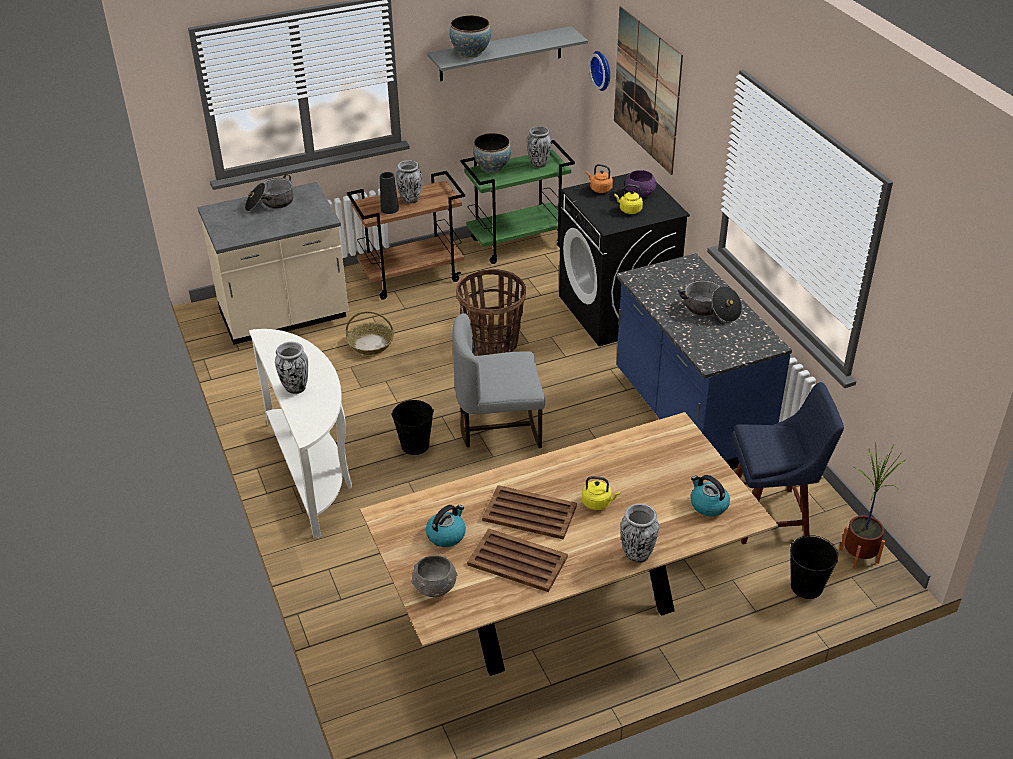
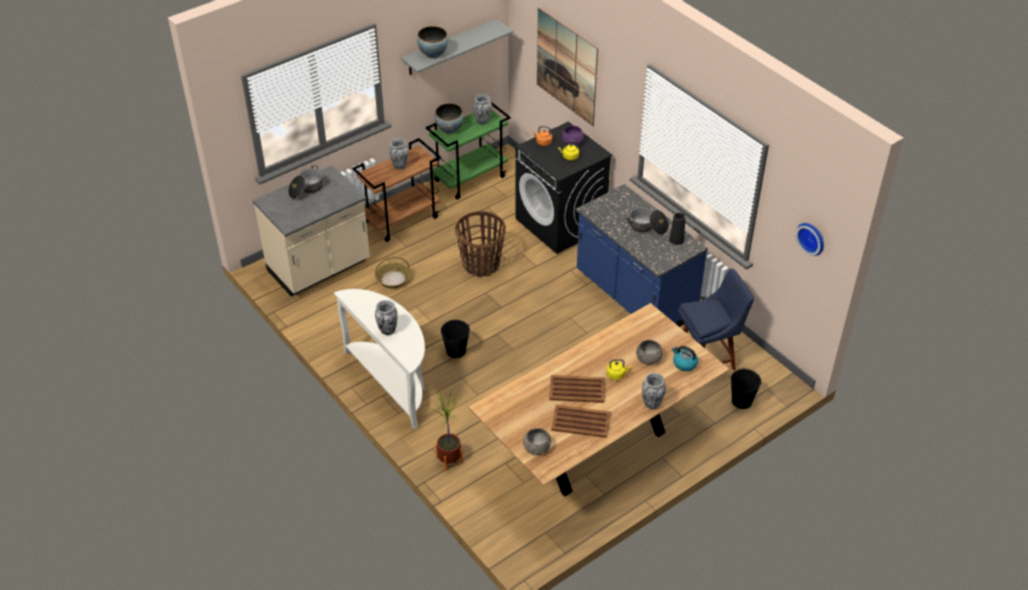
camera: 15 degrees left, 5 degrees up
(389, 209) = (387, 176): black vase -> black vase (676, 240)
(446, 535) = (530, 413): kettle -> none
(499, 427) = (509, 327): grey chair -> none
(603, 70) = (523, 48): wall clock -> wall clock (812, 237)
(655, 489) = (649, 359): none -> grey bowl
(859, 556) = (769, 374): potted plant -> potted plant (449, 460)

